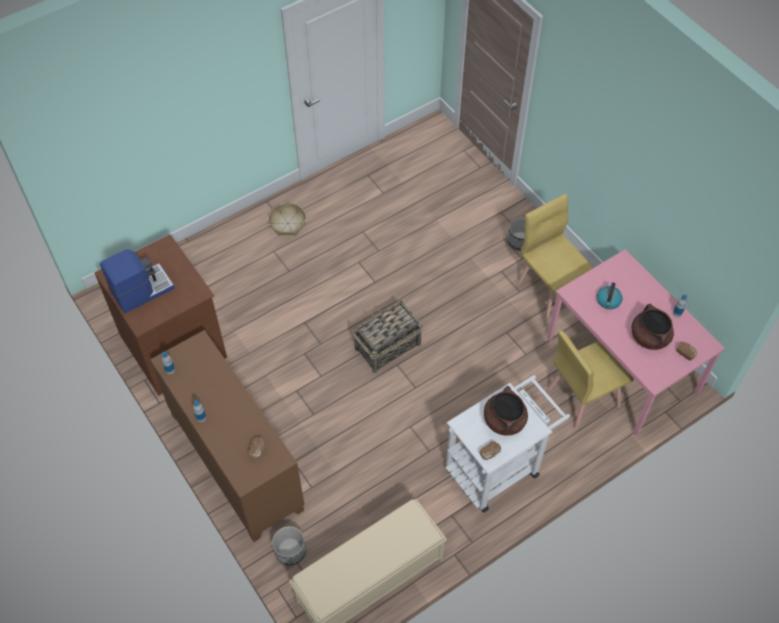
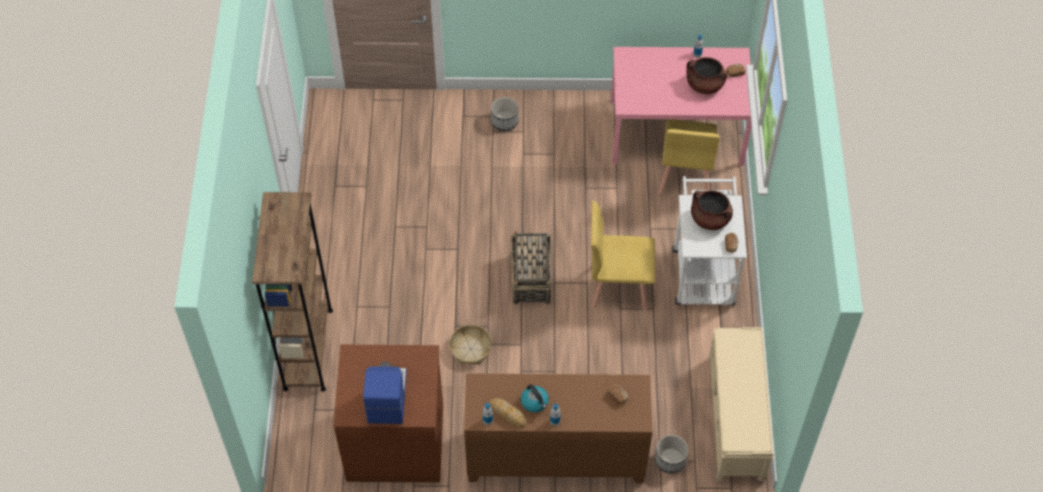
camera: 55 degrees left, 0 degrees up
(186, 380) = (508, 413): none -> bread
(215, 244) = (308, 349): none -> brown bookcase
(287, 223) = (335, 278): basket -> basket (470, 349)
(550, 289) = (569, 131): yellow chair -> yellow chair (618, 286)
(608, 301) = (652, 88): kettle -> kettle (535, 402)

